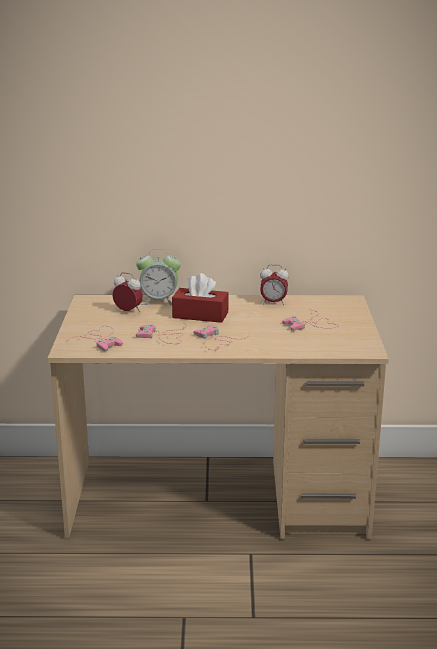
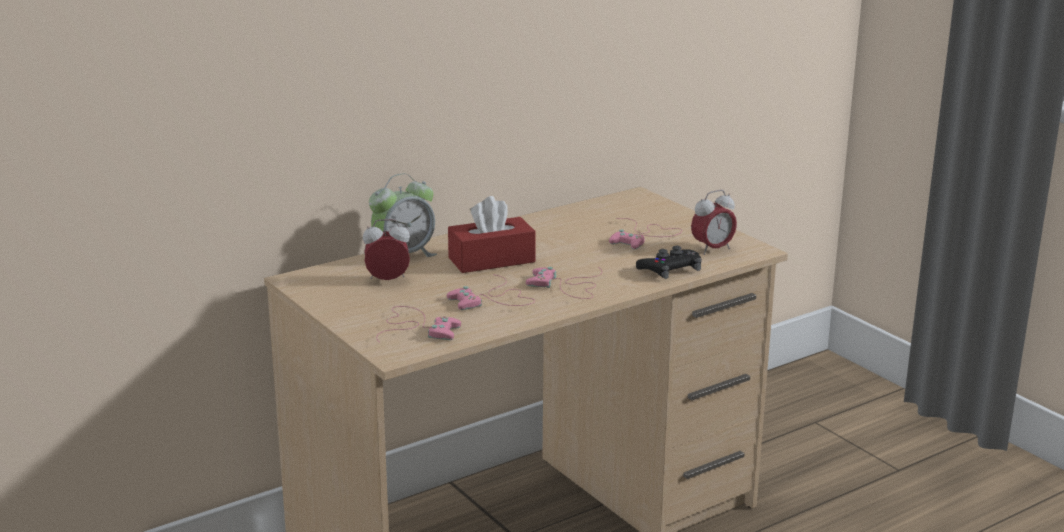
camera: 35 degrees left, 0 degrees up
(273, 303) = (555, 221): alarm clock -> alarm clock (712, 249)
(293, 348) = (670, 269): none -> black game controller

